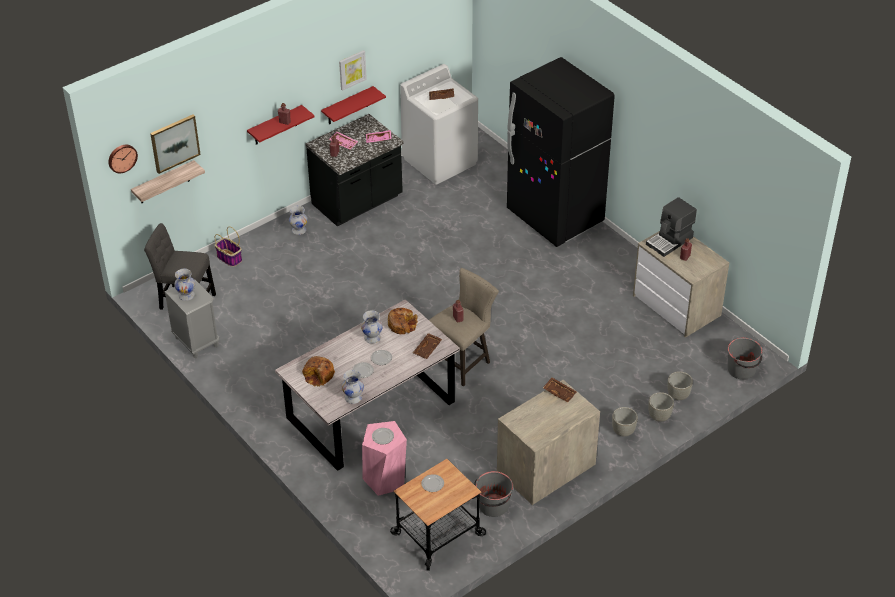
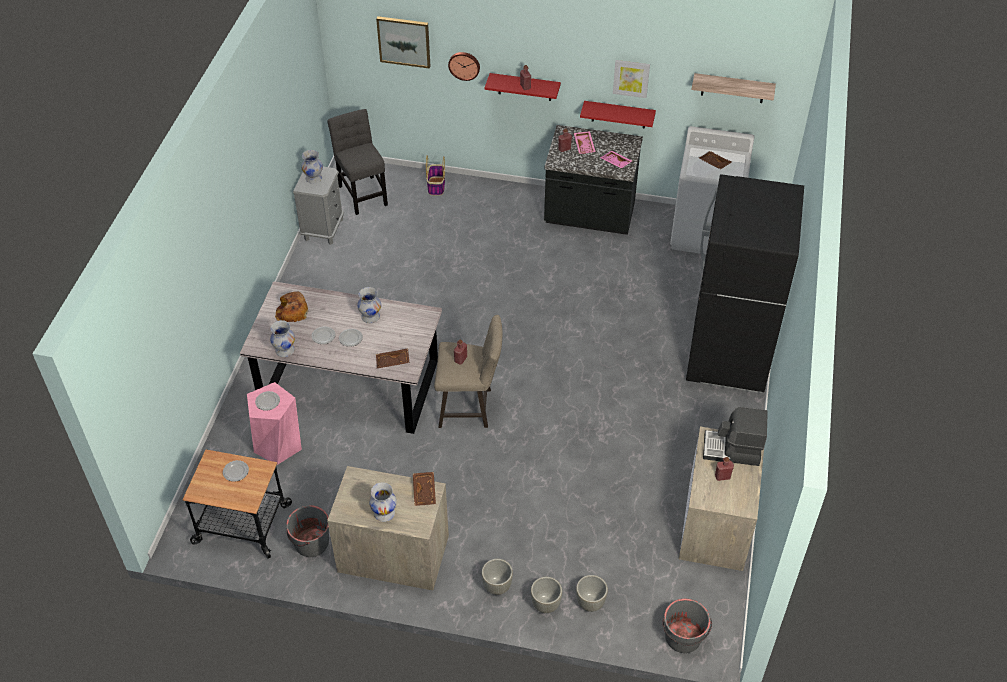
camera: 50 degrees right, 5 degrees up
(122, 158) = (344, 24): wall clock -> wall clock (464, 65)
(164, 183) = (388, 75): shelf -> shelf (733, 88)
(299, 230) = (514, 204): white vase -> white vase (384, 513)
(402, 324) = (407, 325): bread -> none

